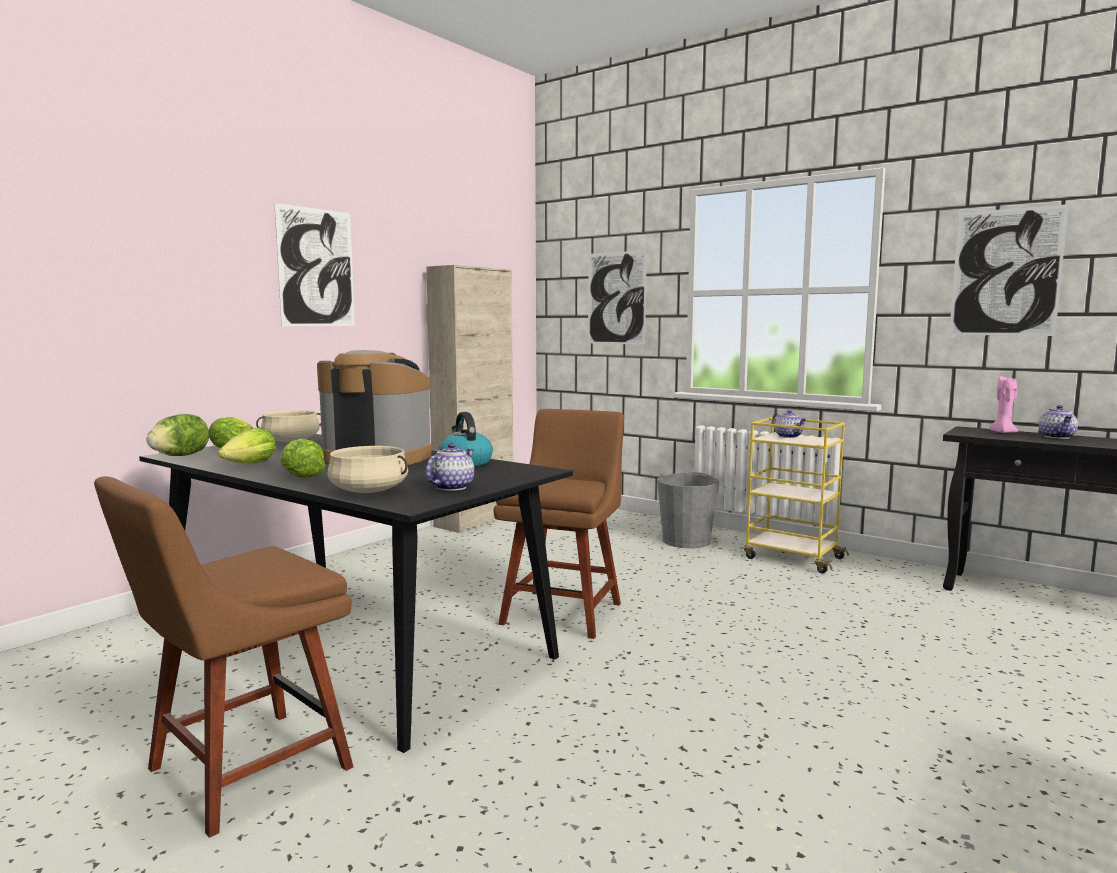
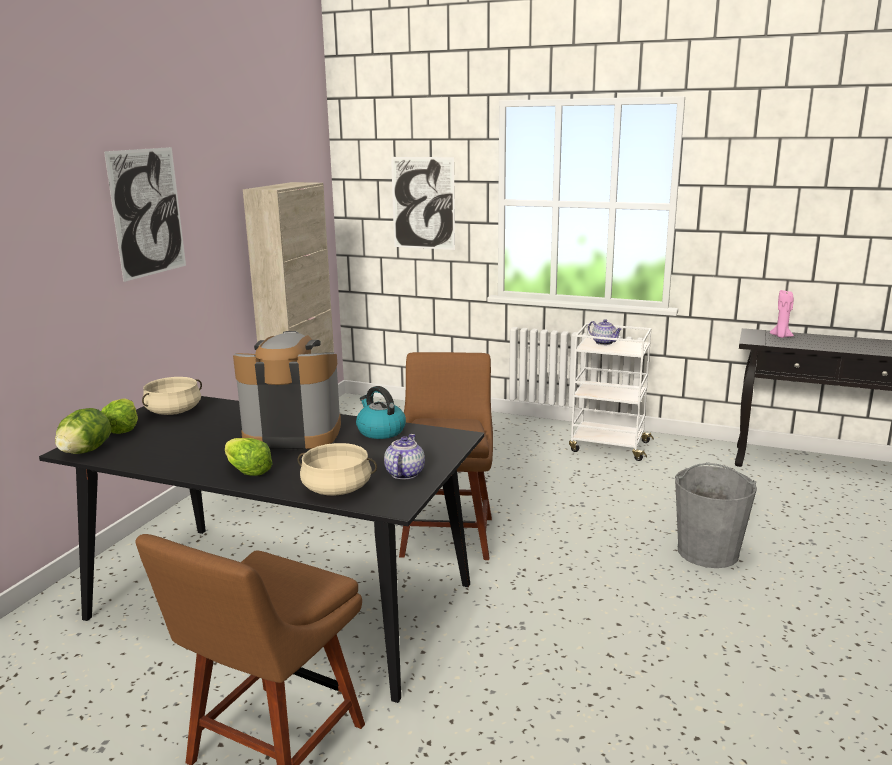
camera: 15 degrees left, 10 degrees up
(250, 465) = (177, 459): lettuce -> none
(686, 541) = (512, 437): grey bucket -> grey bucket (708, 551)
(792, 558) = (608, 446): yellow cart -> white cart
(1005, 272) = (784, 198): picture -> none
(1058, 437) = (823, 340): teapot -> none

